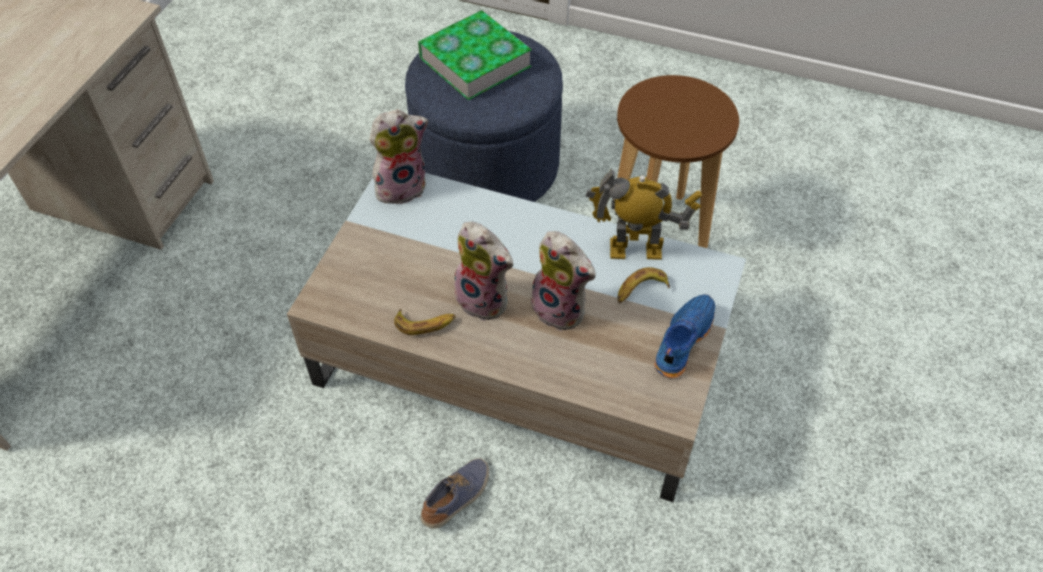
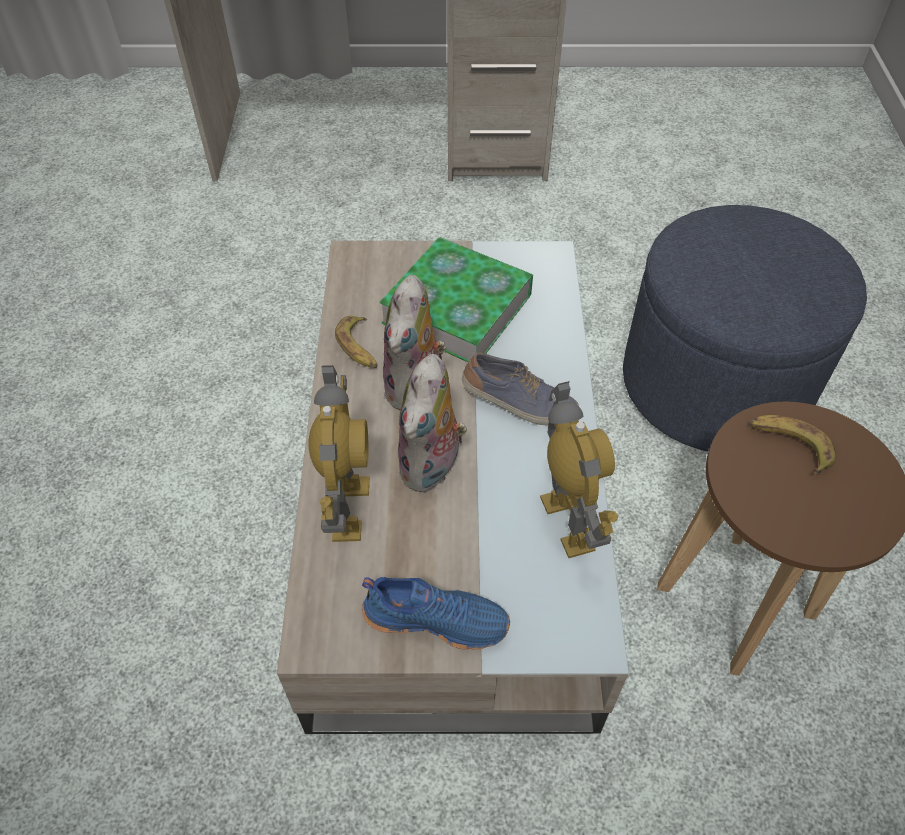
camera: 70 degrees right, 0 degrees up
(401, 186) = (544, 267): plush toy -> none
(457, 498) = (250, 503): shoe -> shoe (518, 403)
(475, 62) = (769, 253): book -> book (457, 308)
(578, 368) = (348, 508): none -> toy robot
(640, 290) = (501, 546): banana -> banana (789, 445)

